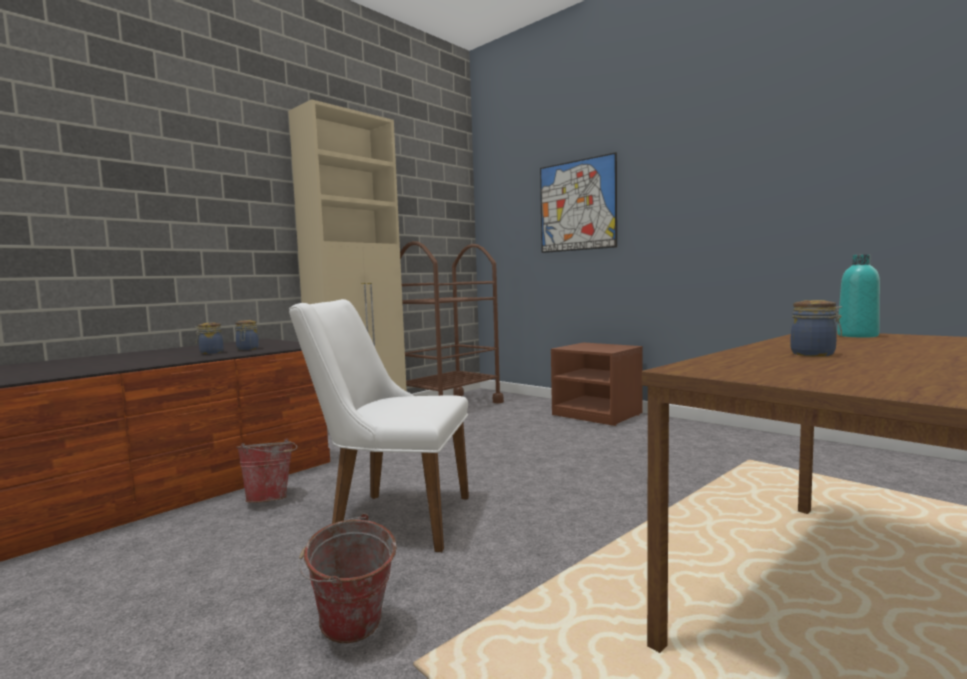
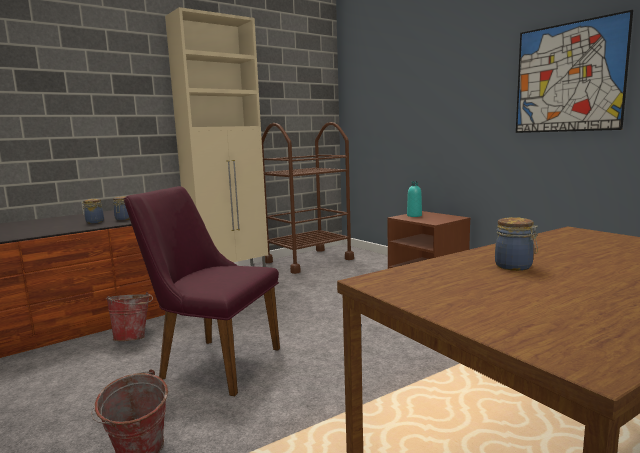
camera: 10 degrees right, 5 degrees up
(390, 518) = (211, 362): white chair -> purple chair
(577, 205) = (420, 88): picture -> picture (568, 78)
(857, 335) = (600, 239): turquoise bottle -> turquoise bottle (414, 215)

